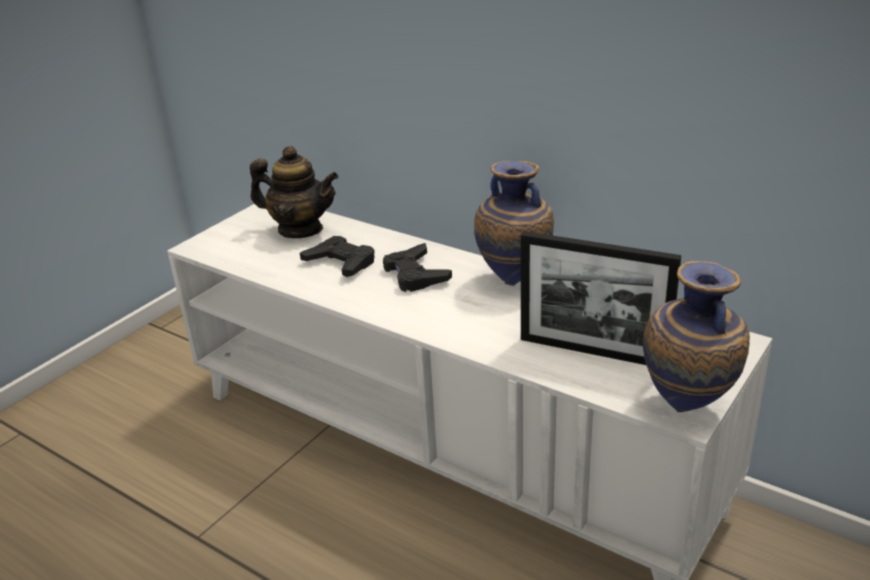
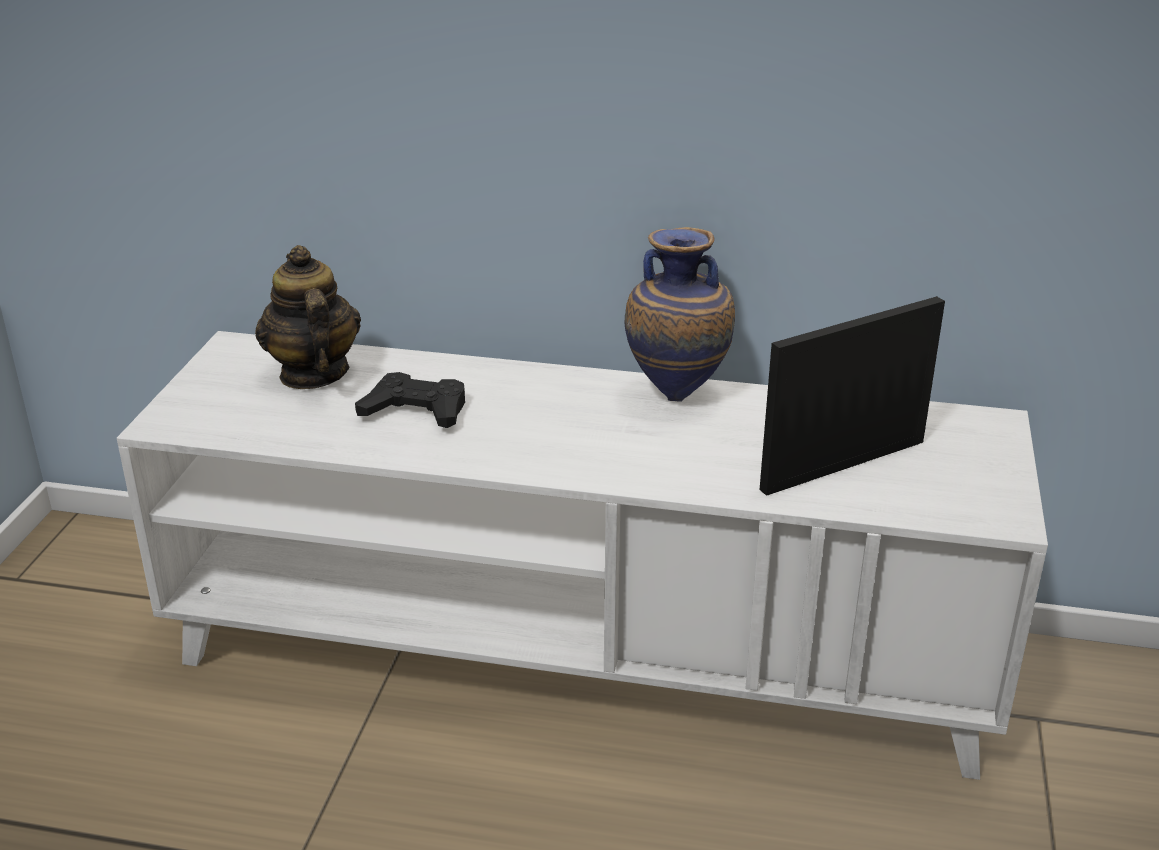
camera: 25 degrees left, 0 degrees up
(300, 230) = (313, 374): teapot -> teapot turned 105 degrees counterclockwise
(415, 274) = (537, 409): black game controller -> none
(593, 351) = (843, 465): picture frame -> picture frame turned 150 degrees clockwise
(689, 407) = (1000, 508): vase -> none

